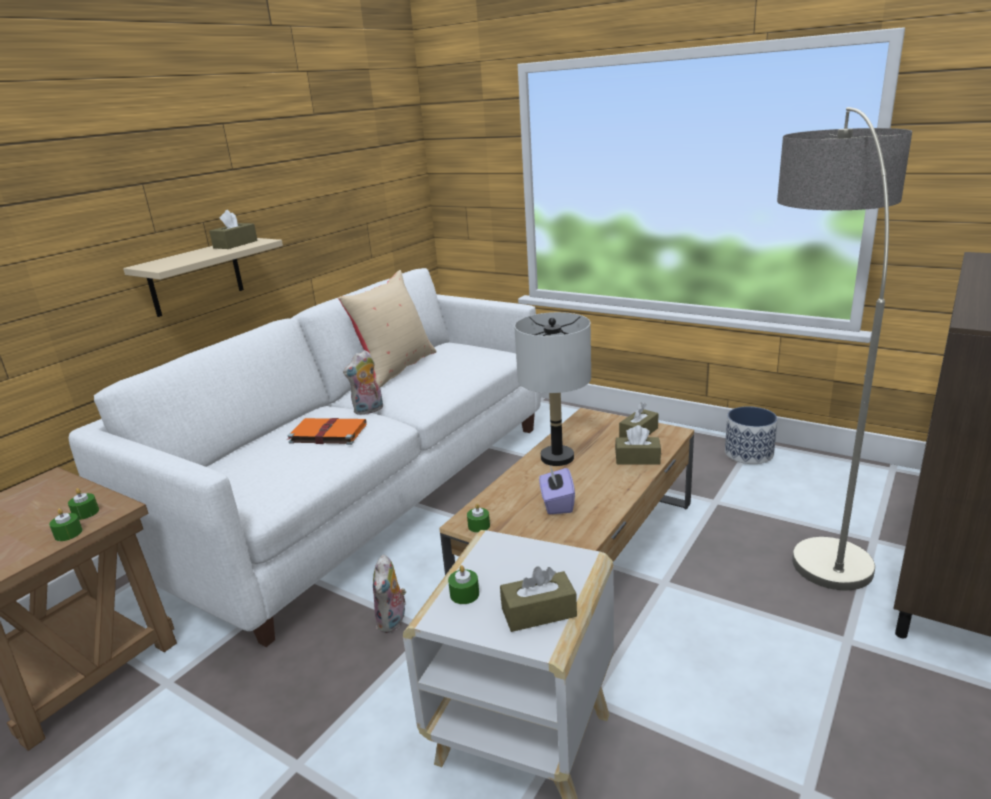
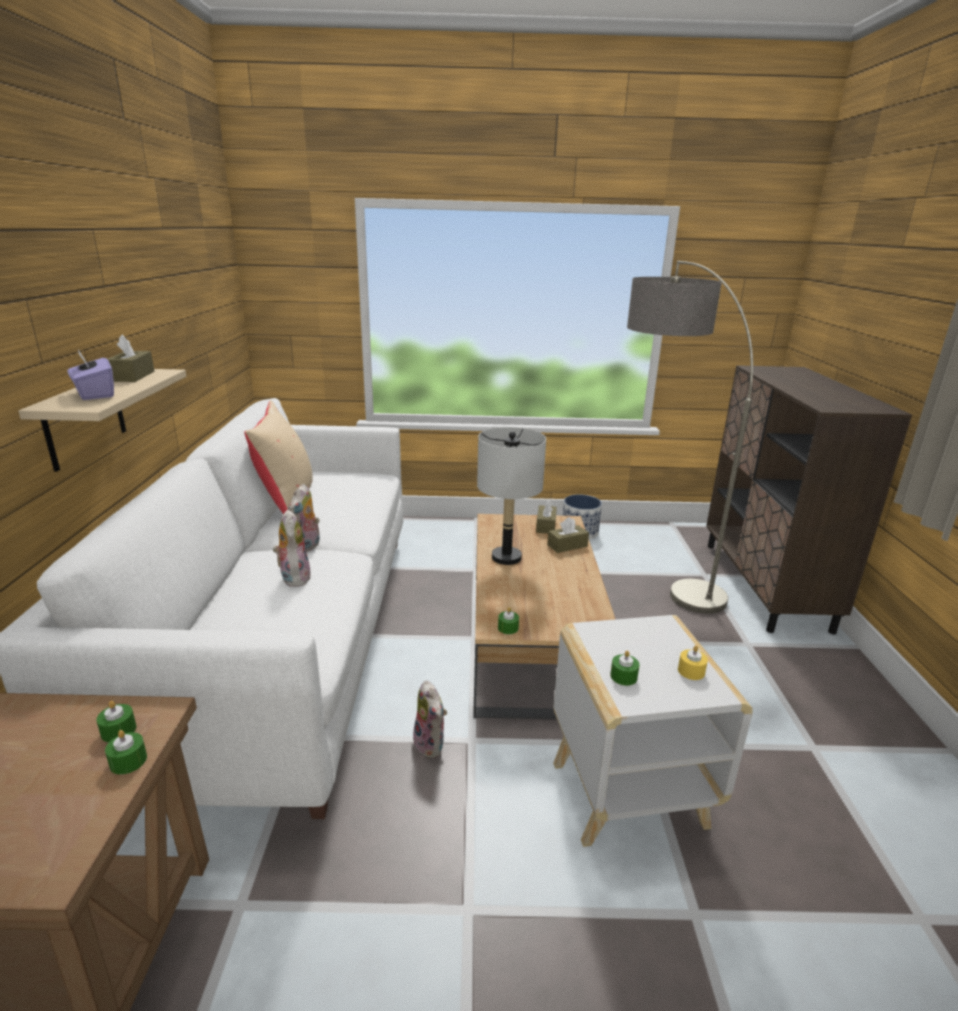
camera: 35 degrees left, 0 degrees up
(327, 433) = (293, 577): orange book -> plush toy
(538, 612) = (691, 671): brown tissue box -> yellow candle
(557, 503) = (548, 594): purple tissue box -> purple tissue box (95, 394)

